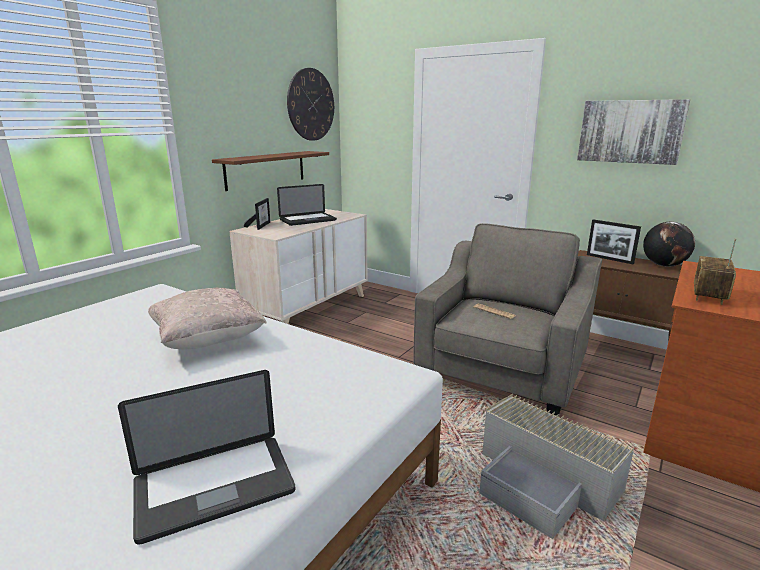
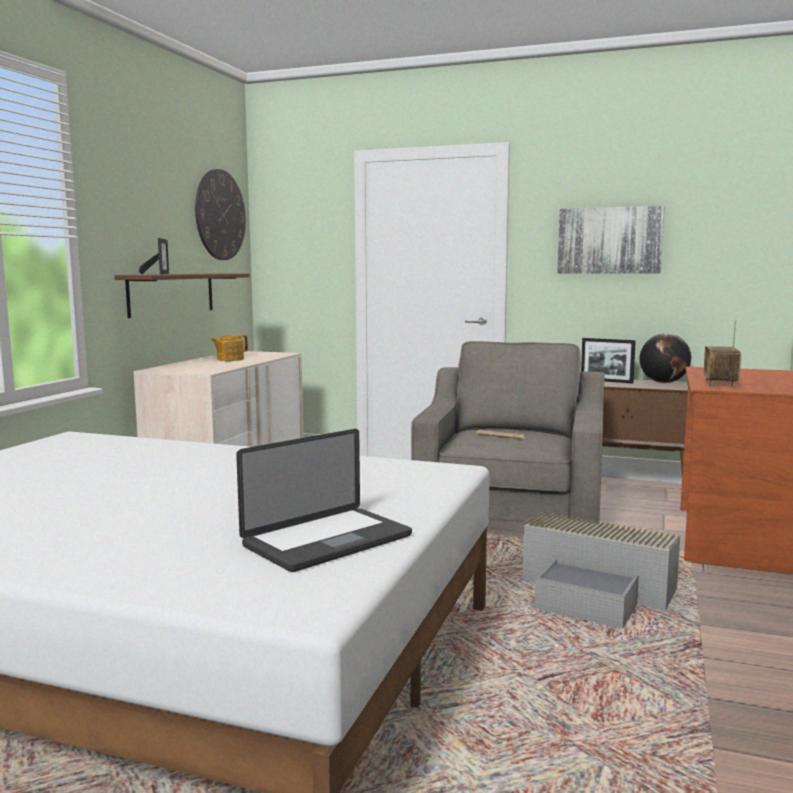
camera: 15 degrees left, 10 degrees down
(208, 340) = (198, 465): beige pillow -> none
(260, 225) = (171, 365): picture frame -> picture frame (159, 274)
(308, 220) = (229, 359): laptop -> teapot

